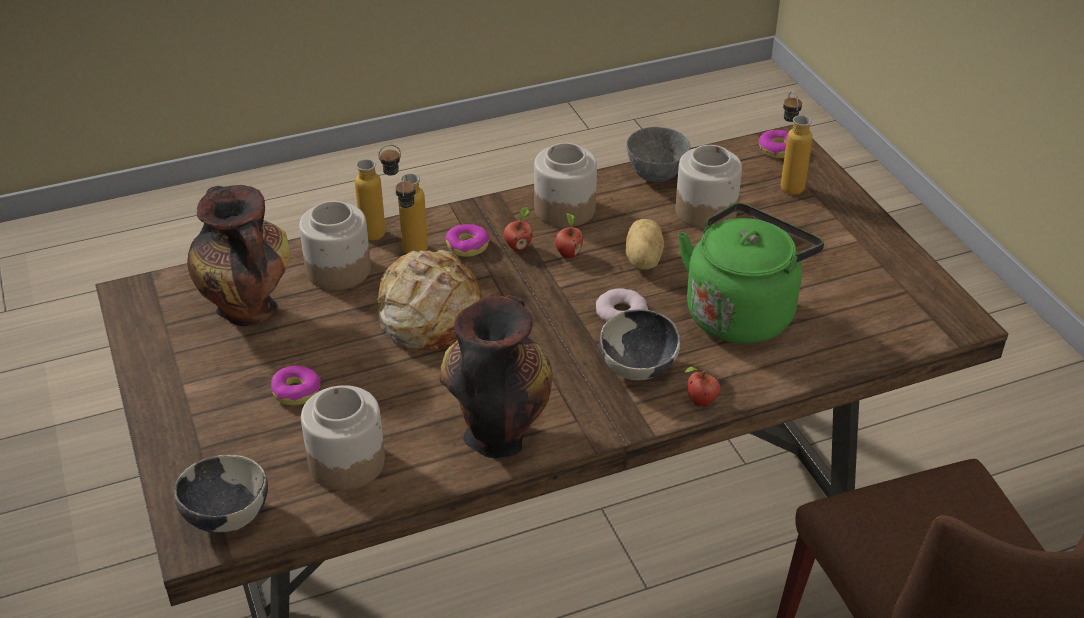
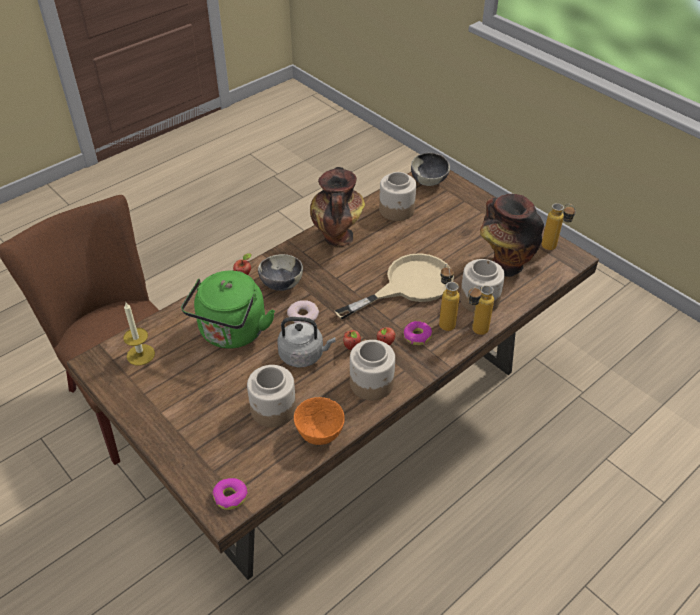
camera: 160 degrees right, 5 degrees up
(296, 391) = (444, 232): donut -> none
(429, 316) = (408, 285): bread -> beige frying pan
(642, 260) = (304, 355): potato -> grey kettle
(657, 176) = (319, 435): grey bowl -> orange bowl
(787, 183) = (217, 457): bottle -> bottle (553, 249)
(889, 315) = (140, 355): none -> candle

